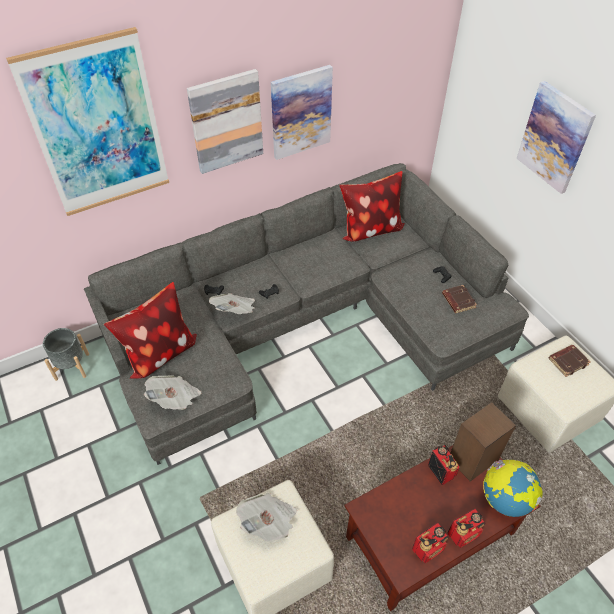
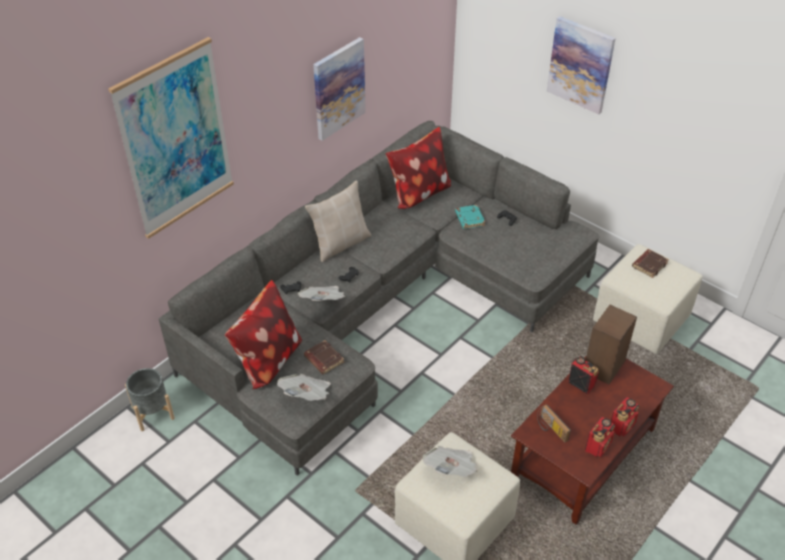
camera: 20 degrees left, 5 degrees down
(226, 121) = (278, 111): picture -> none
(278, 259) = (341, 243): none -> beige pillow
(387, 511) = (550, 429): none -> radio
(405, 266) = (469, 219): none -> turquoise book
(458, 301) = (531, 238): brown book -> brown book (323, 359)
(505, 499) = (644, 389): globe -> none

